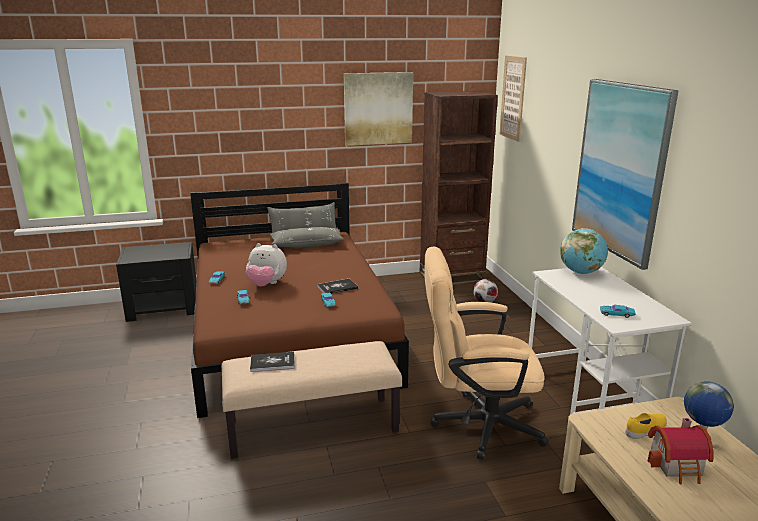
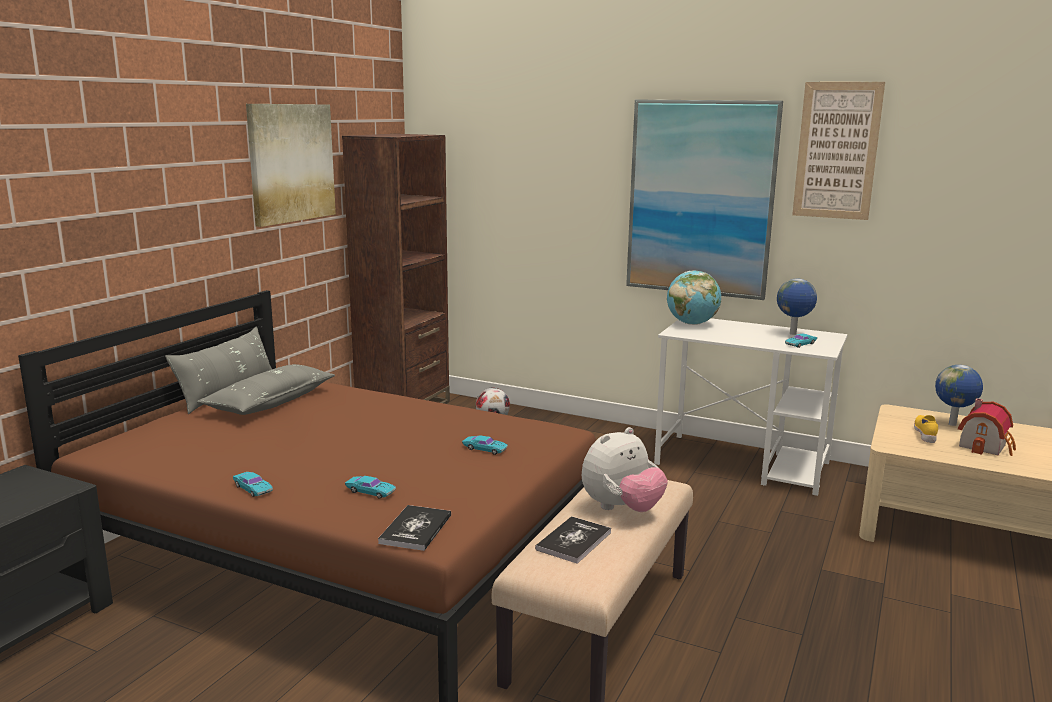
camera: 50 degrees left, 5 degrees down
(266, 284) = (349, 464): plush toy -> plush toy (621, 509)
(337, 287) = (452, 431): book -> book (415, 529)
(476, 424) = (720, 530): beige office chair -> none
(513, 98) = (455, 139): picture -> picture (837, 151)
(638, 305) = (793, 334): none -> globe

